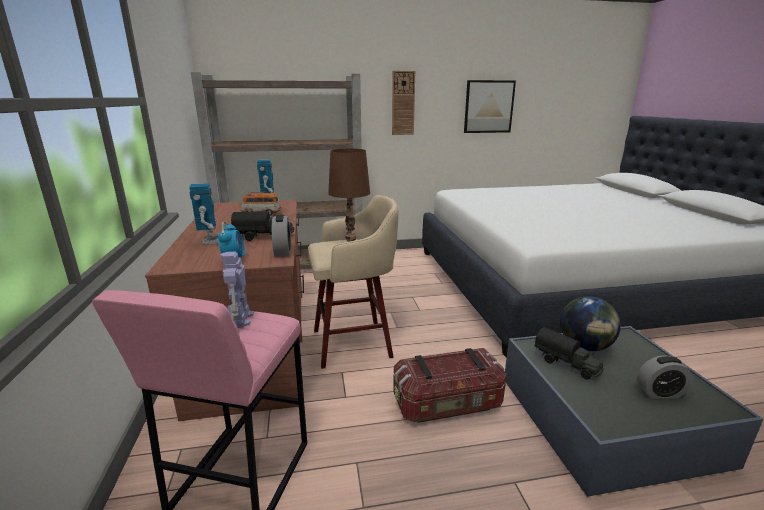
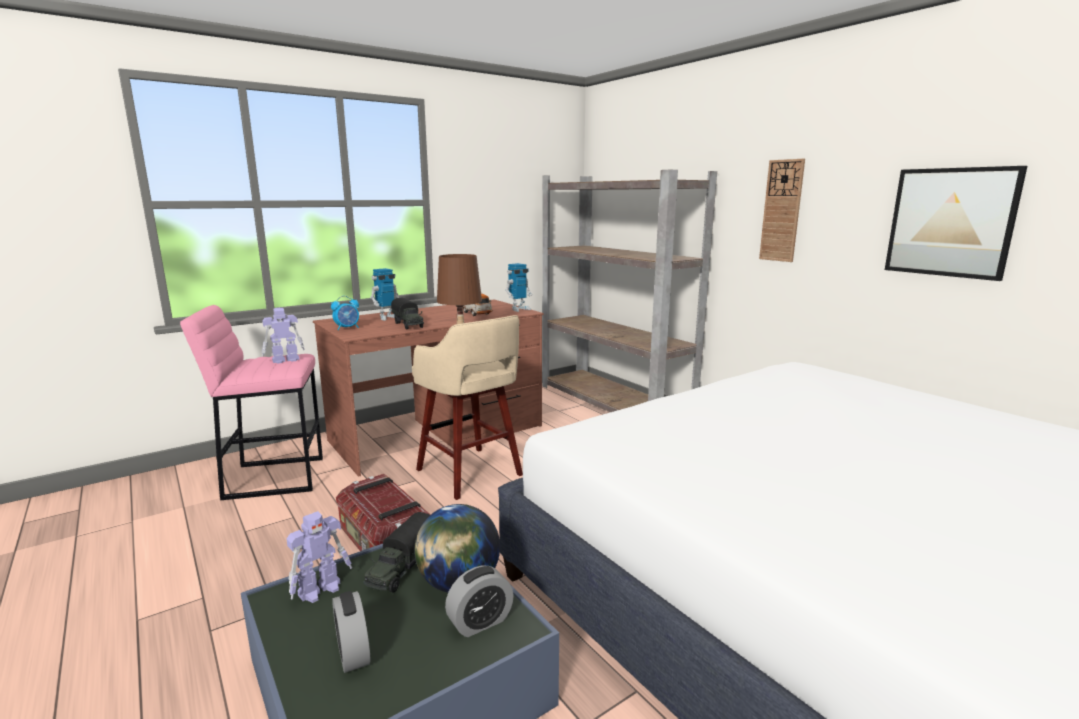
camera: 65 degrees right, 5 degrees down
(283, 251) = (374, 333): alarm clock -> alarm clock (480, 622)
(591, 401) = (321, 589): none -> toy robot

